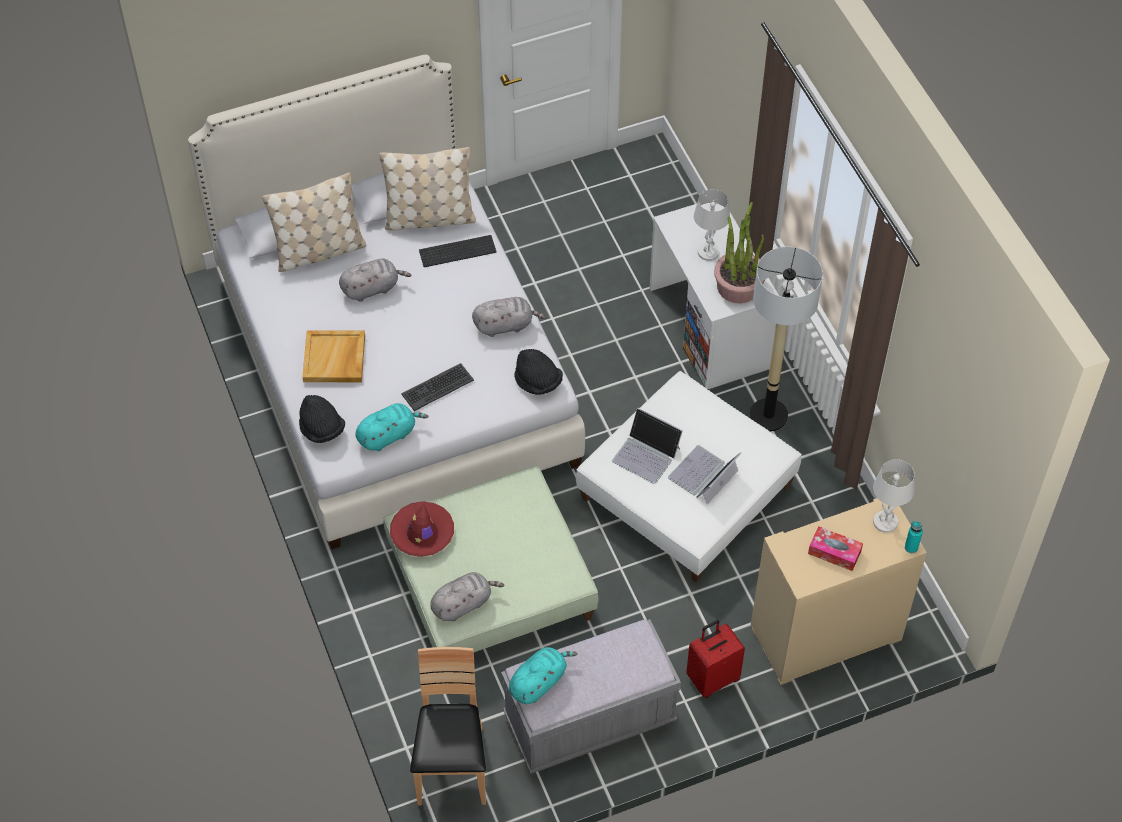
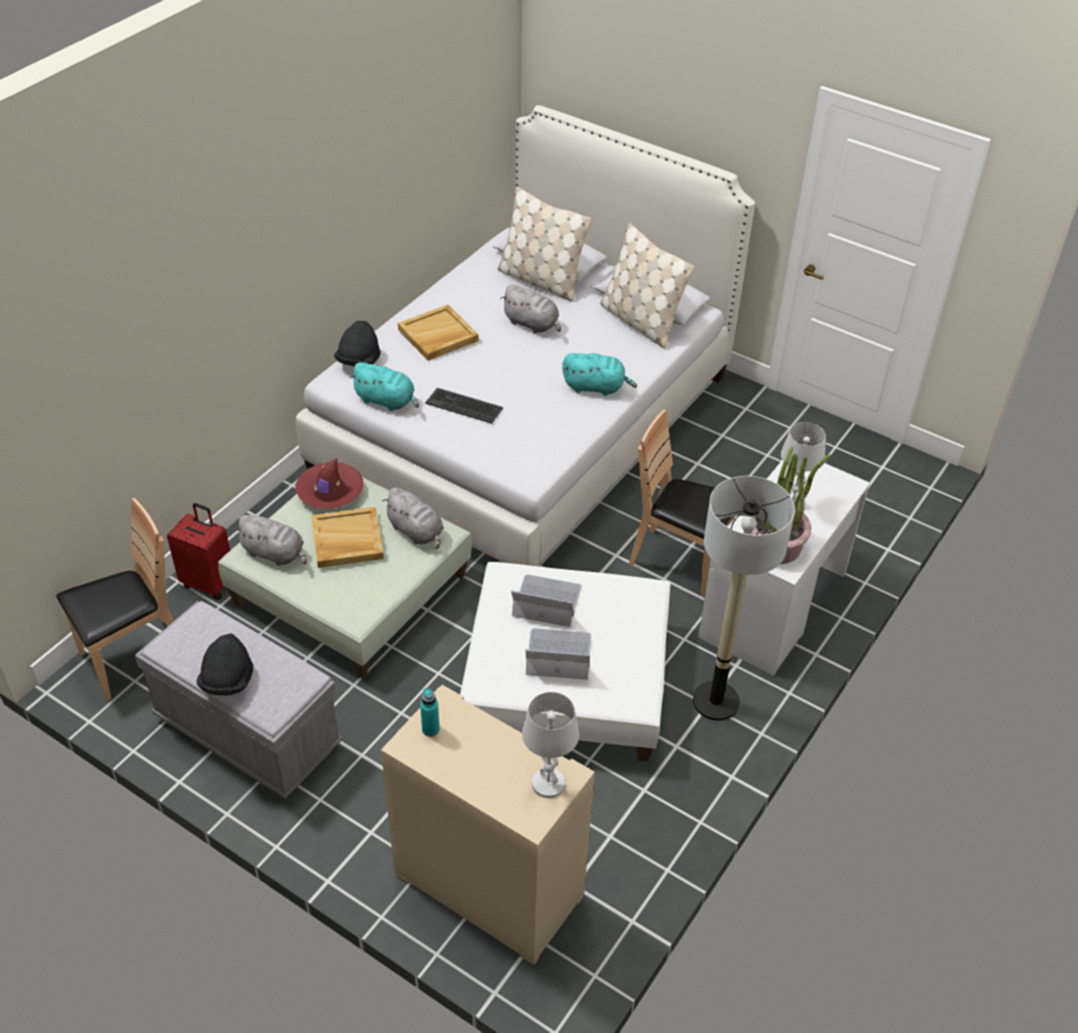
camera: 55 degrees right, 10 degrees down
(458, 250) = (624, 352): keyboard -> none
(488, 548) = (347, 540): none -> beige tray
(505, 325) = (572, 416): grey plush toy -> grey plush toy (417, 532)
(538, 382) = (529, 464): black hat -> black hat (227, 681)
(539, 682) = (199, 630): turquoise plush toy -> turquoise plush toy (596, 387)
(625, 356) = (679, 561): none -> brown chair
(646, 454) = (546, 601): laptop -> laptop turned 105 degrees clockwise
(712, 678) = (362, 810): red suitcase -> red suitcase (209, 582)
(834, 552) = (469, 755): tissue box -> none
(911, 547) = (532, 826): turquoise bottle -> turquoise bottle (430, 729)

